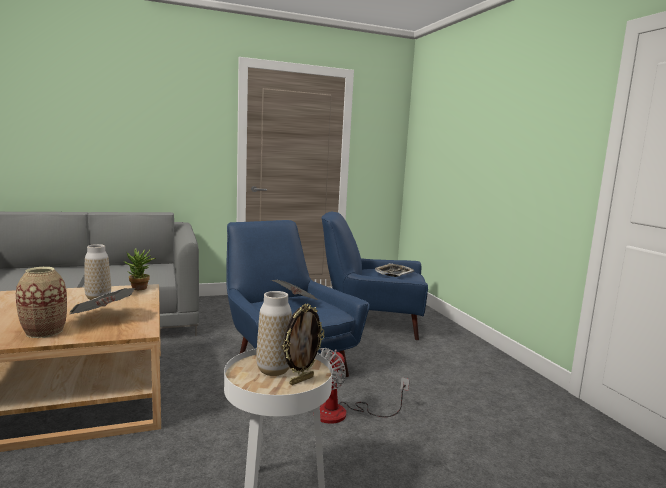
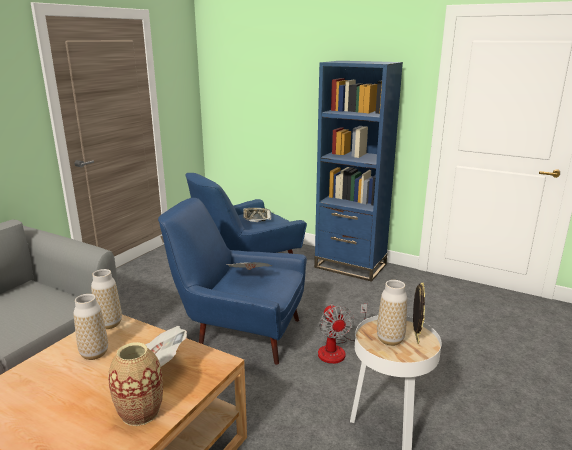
camera: 40 degrees left, 10 degrees up
(140, 289) = (109, 324): potted plant -> vase
(481, 358) = (350, 266): none -> blue bookcase

